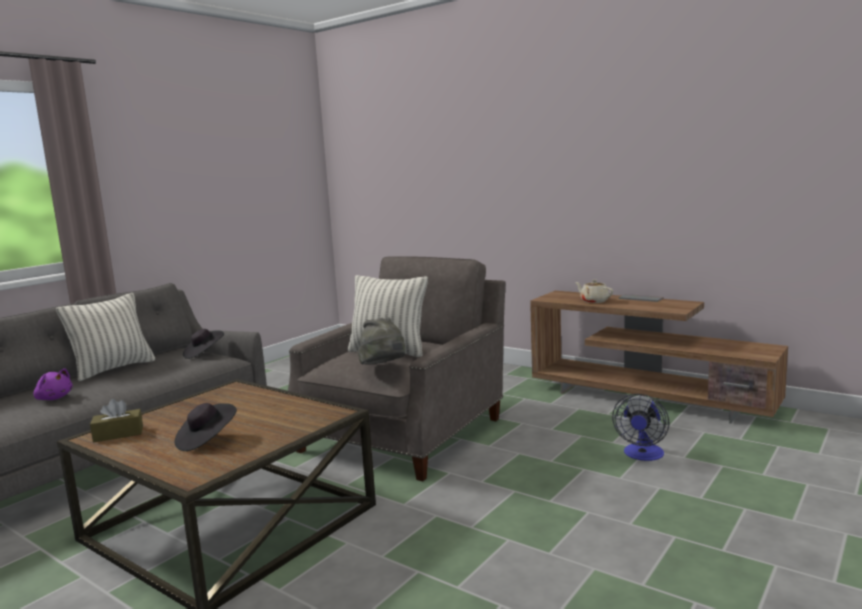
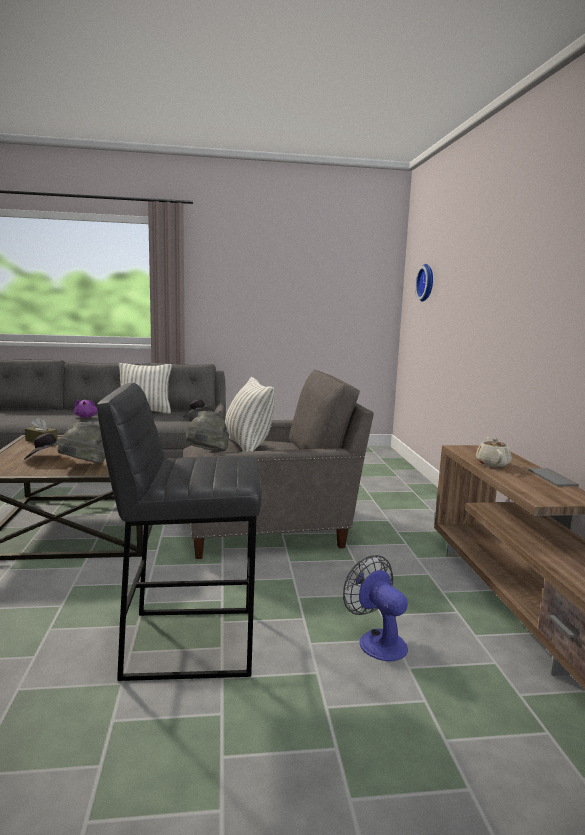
camera: 45 degrees right, 0 degrees up
(281, 427) = (83, 467): none -> grey hat
(382, 154) = (427, 282): none -> wall clock
(564, 523) = (187, 642): none -> grey stool
(642, 455) = (376, 640): fan -> fan turned 75 degrees clockwise

